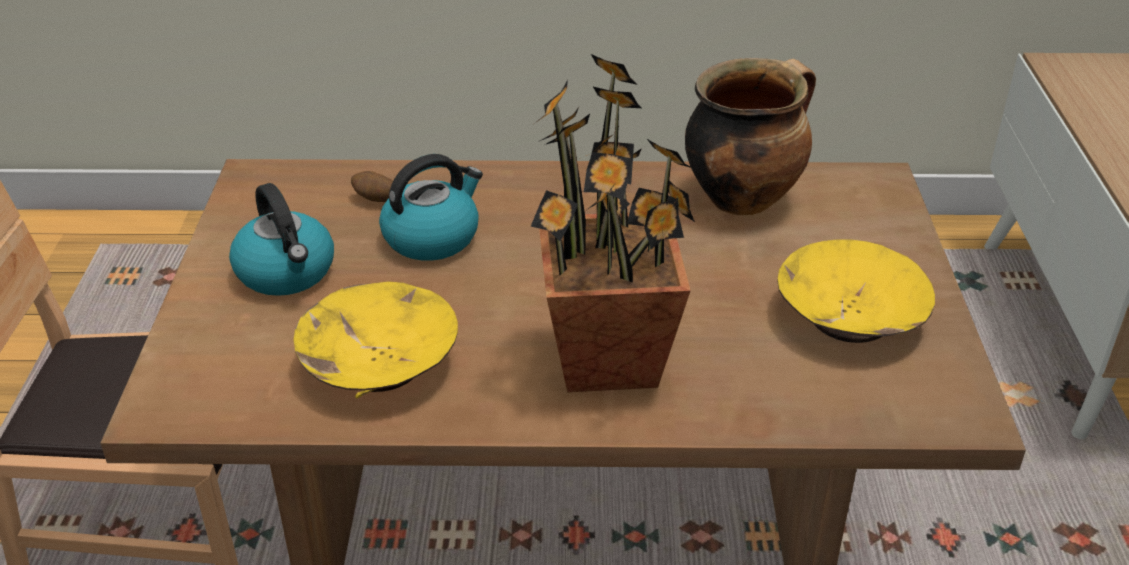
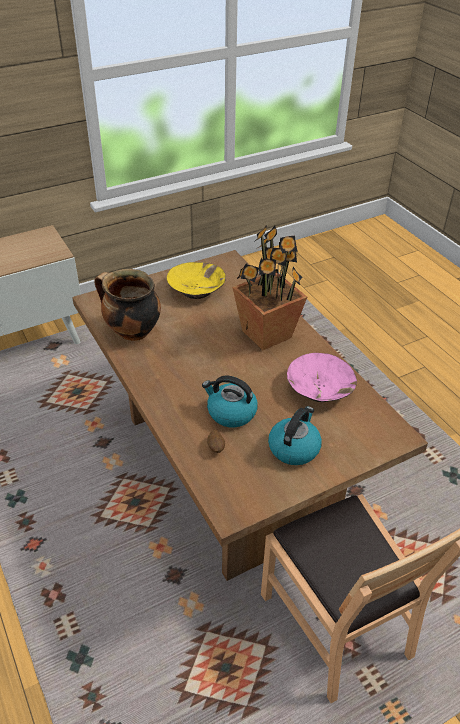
camera: 120 degrees left, 5 degrees up
(379, 363) = (320, 389): yellow bowl -> pink bowl

